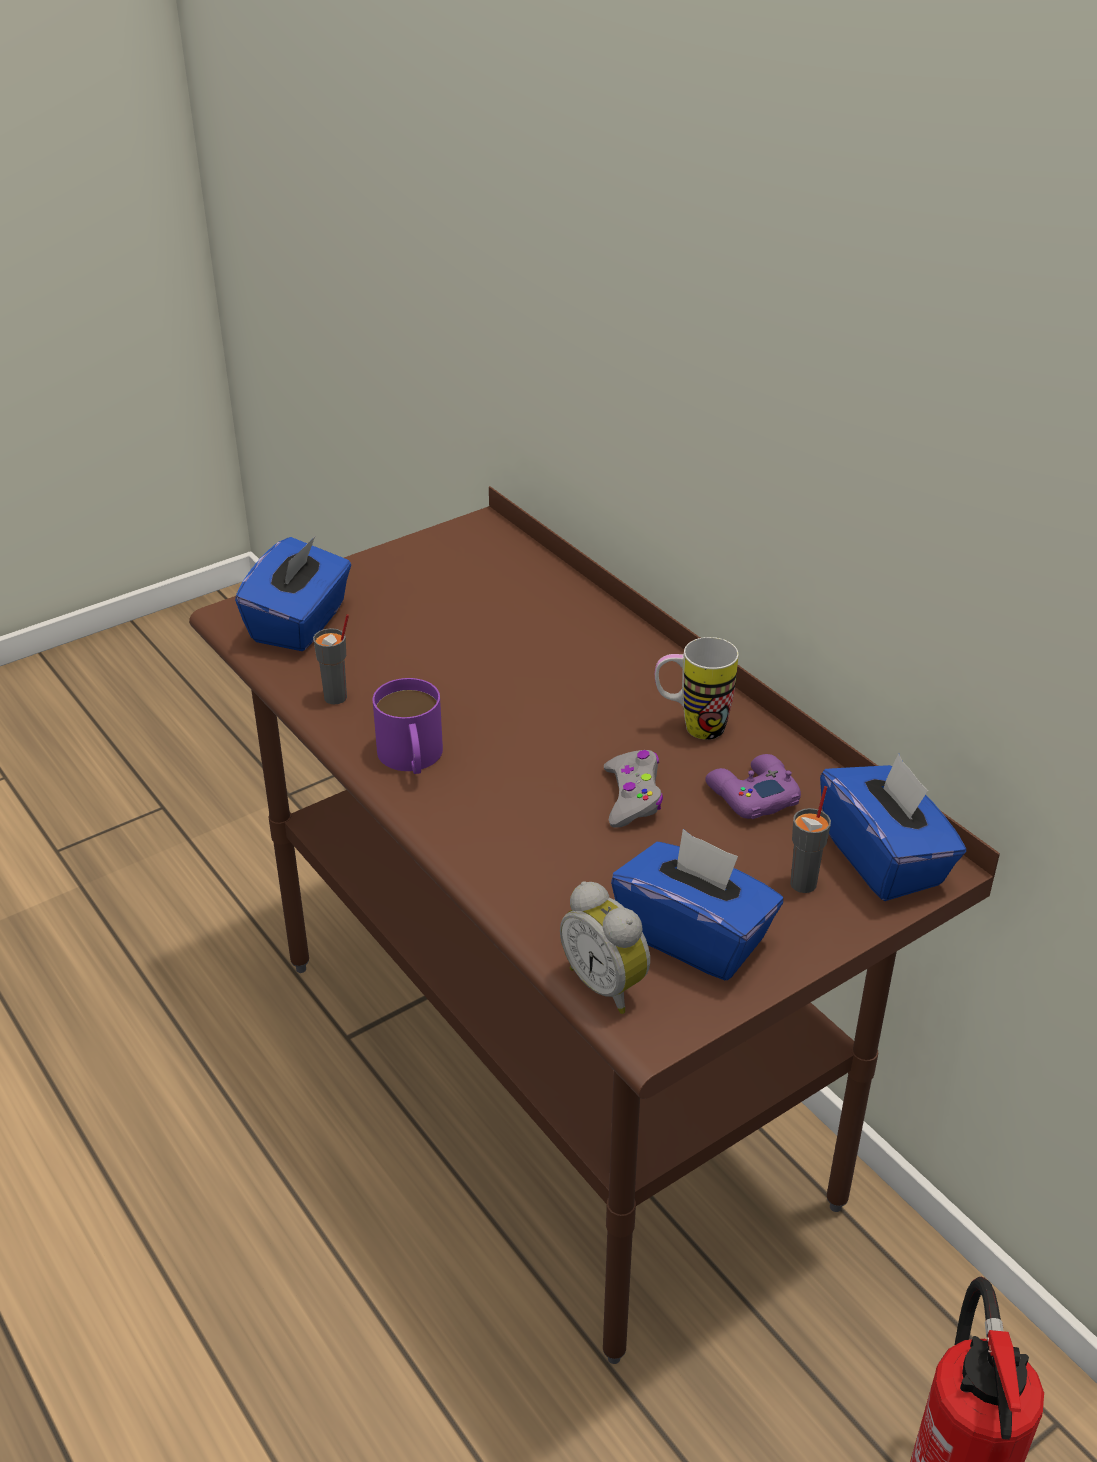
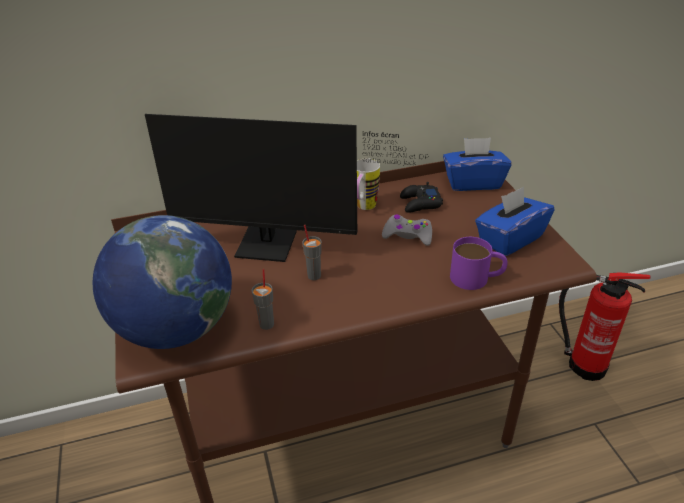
camera: 70 degrees left, 0 degrees up
(300, 623) = (176, 328): blue tissue box -> globe
(411, 759) = (343, 302): purple mug -> purple mug (477, 278)
(523, 657) = (275, 246): none -> monitor
(607, 984) = (536, 269): alarm clock -> none
(751, 795) = (420, 203): purple game controller -> black game controller
(804, 883) = (482, 204): grey cup -> grey cup (314, 275)

